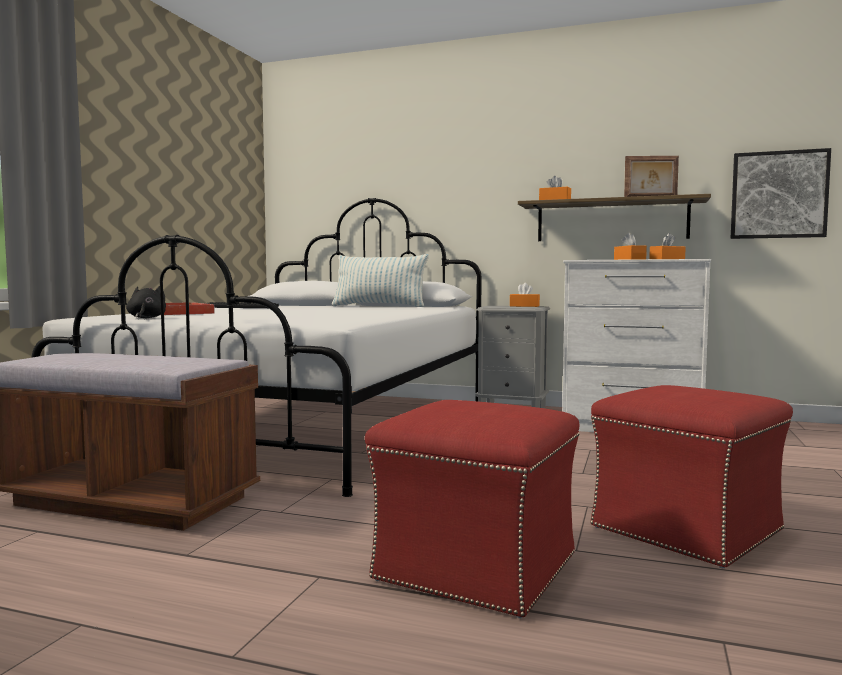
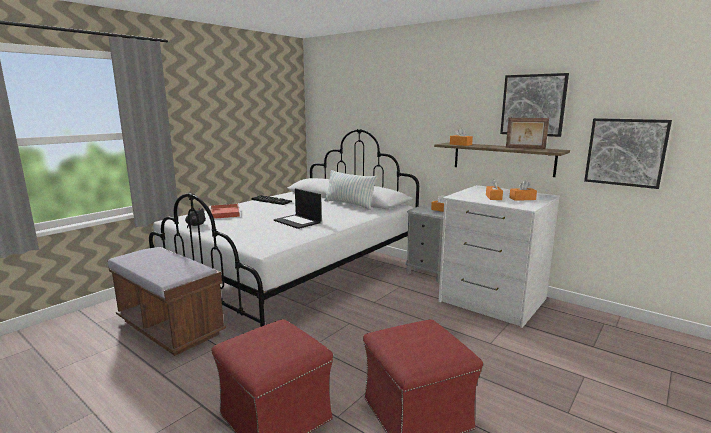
camera: 20 degrees right, 10 degrees up
(331, 313) = (298, 221): none -> laptop
(650, 143) = (533, 105): none -> picture

